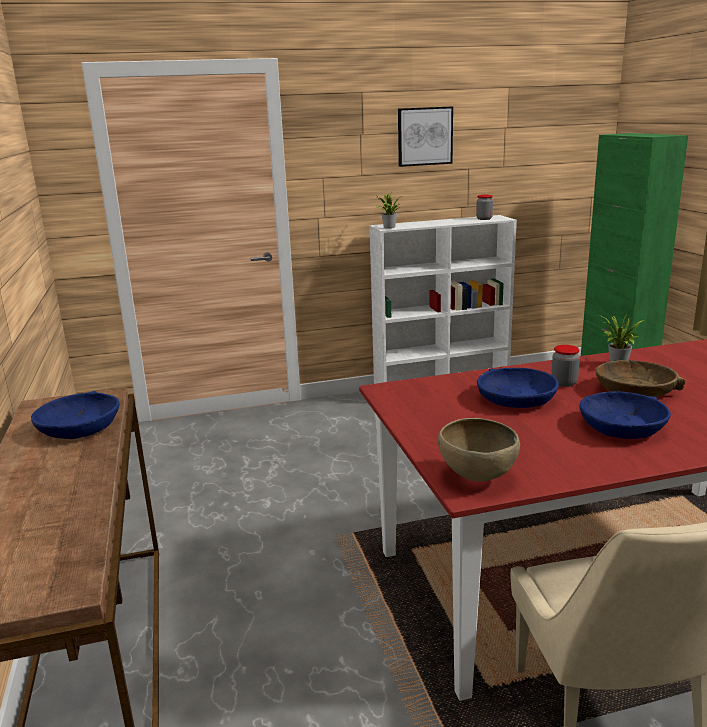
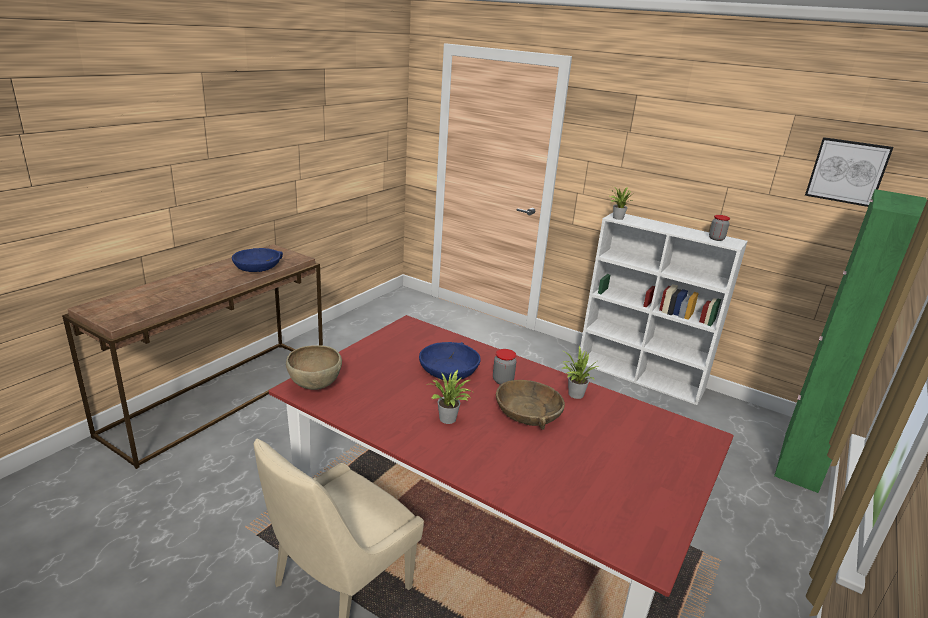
camera: 45 degrees right, 5 degrees up
(424, 136) = (686, 146): picture -> picture (847, 171)
(622, 427) = (449, 420): blue bowl -> potted plant

